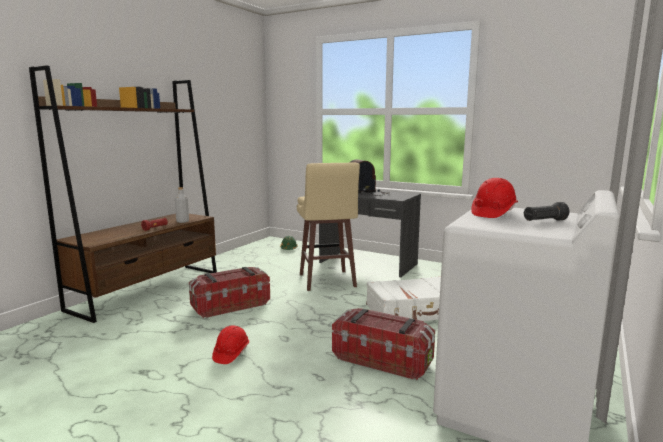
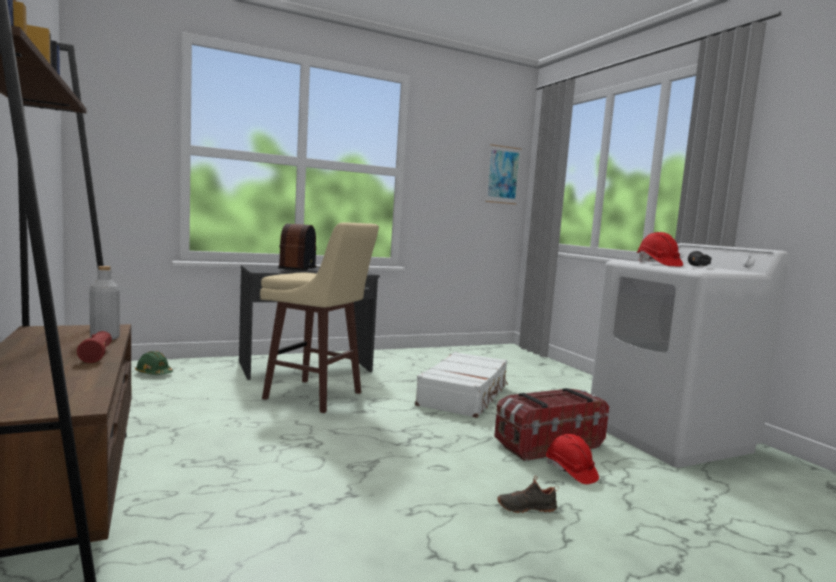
camera: 55 degrees left, 5 degrees down
(230, 305) = (280, 465): storage box -> none
(231, 354) = (440, 510): red hard hat -> red hard hat (570, 472)
(267, 375) = (526, 507): none -> black shoe
(597, 100) = (503, 175): none -> picture

